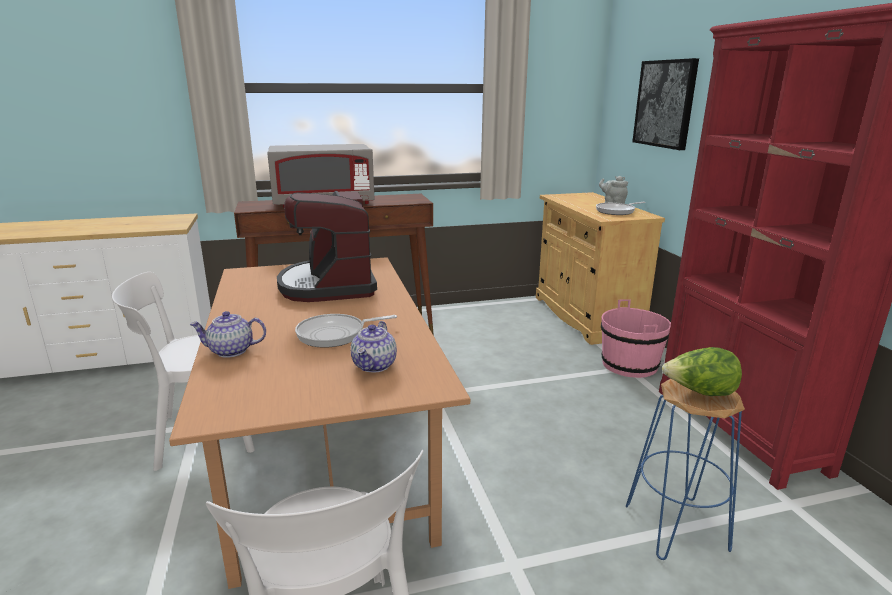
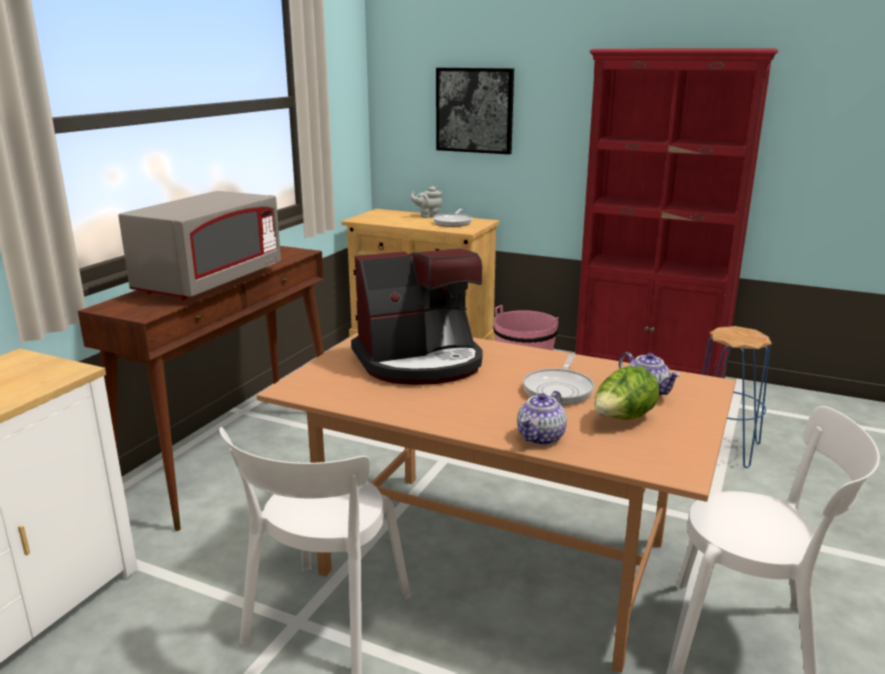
camera: 50 degrees left, 0 degrees up
(329, 285) = (420, 362): coffee machine -> coffee machine turned 45 degrees counterclockwise
(699, 393) = (741, 335): lettuce -> lettuce (623, 419)

